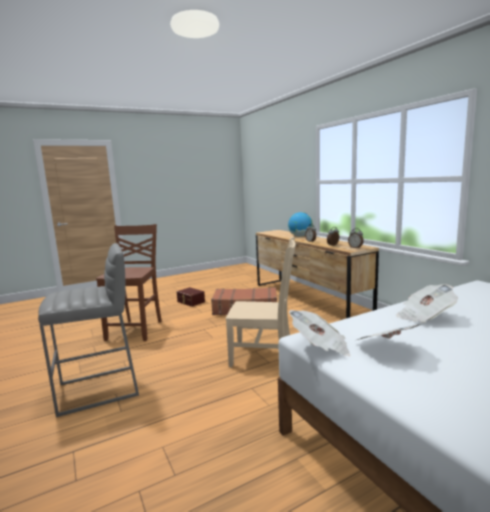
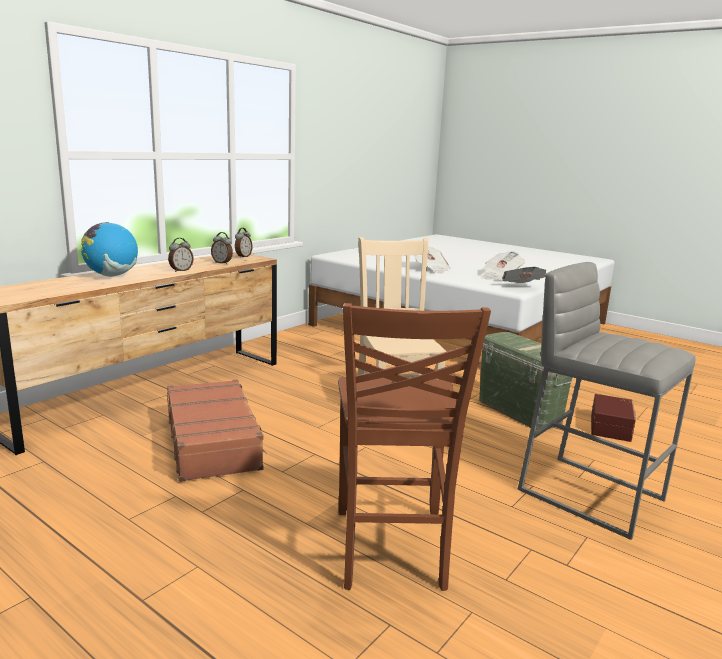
camera: 115 degrees left, 5 degrees up
(136, 330) = (390, 550): brown chair -> brown chair turned 75 degrees counterclockwise
(190, 302) = (164, 530): brown storage box -> brown storage box (612, 427)
(215, 407) = (519, 411): none -> green storage box

